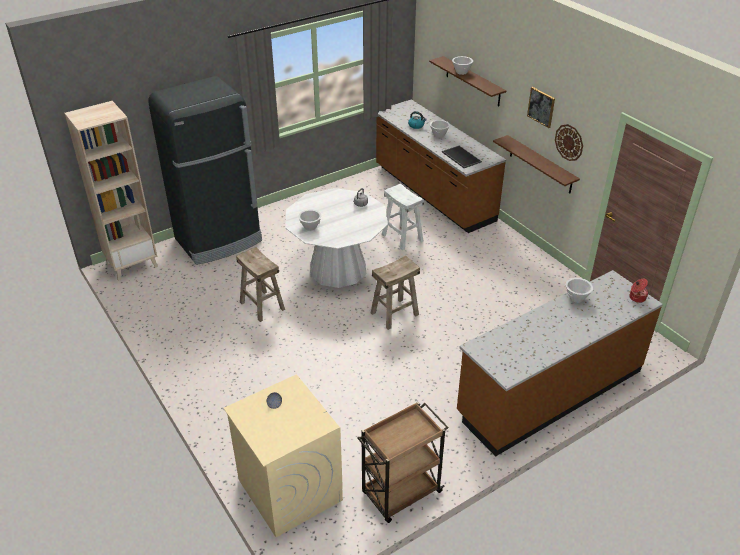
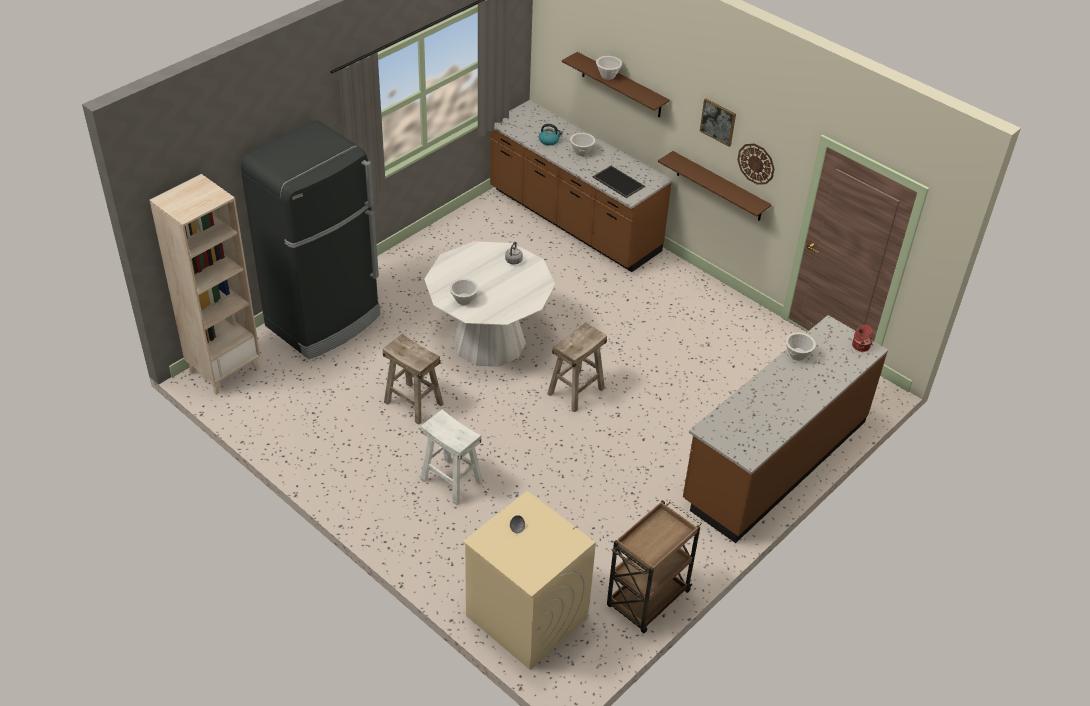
camera: 15 degrees left, 5 degrees up
(402, 237) = (554, 288): white stool -> white stool (452, 481)

